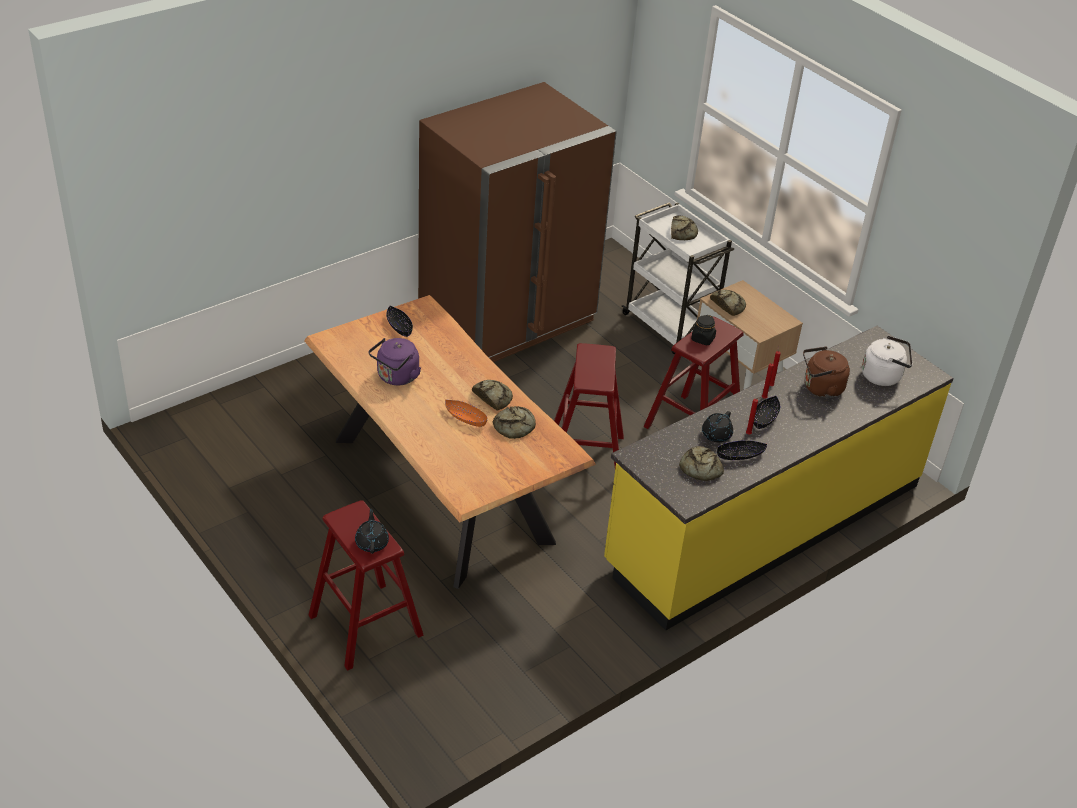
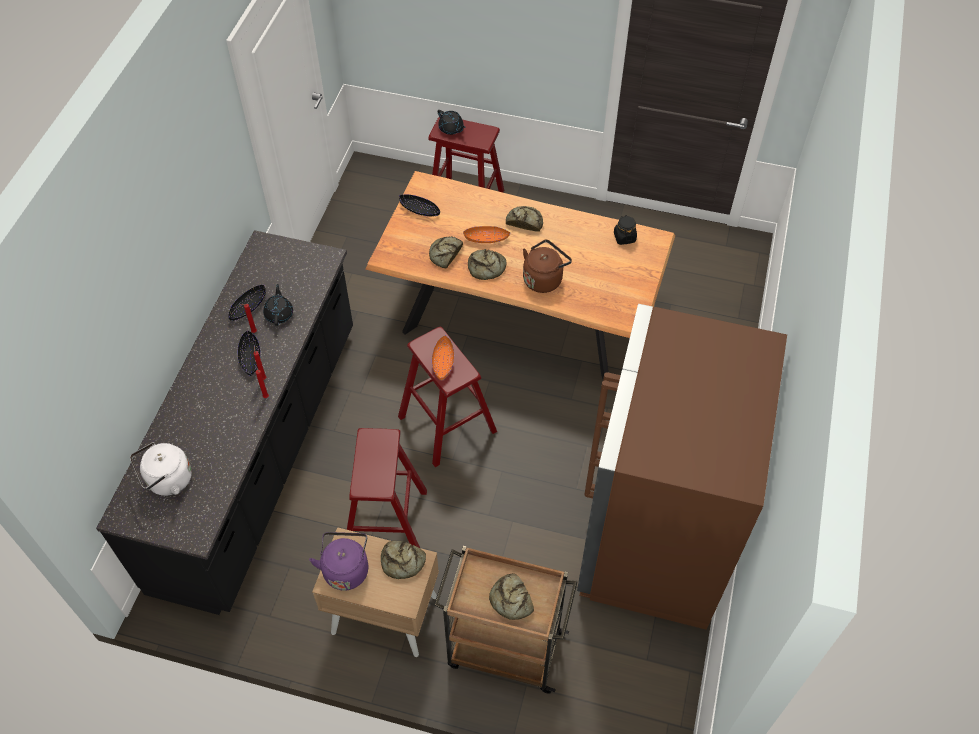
camera: 145 degrees right, 15 degrees up
(396, 377) = (570, 239): purple kettle -> purple kettle (346, 568)
(399, 326) = (624, 285): black bowl -> black bowl (420, 210)
(598, 364) = (443, 362): none -> orange bowl
(669, 327) = (504, 649): white cart -> brown cart
(700, 468) = (271, 276): bread -> bread (524, 221)
(703, 339) = (379, 457): black jar -> black jar (624, 237)
(764, 524) = (260, 455): yellow counter -> black counter
(820, 388) = (220, 424): brown kettle -> brown kettle (544, 278)

